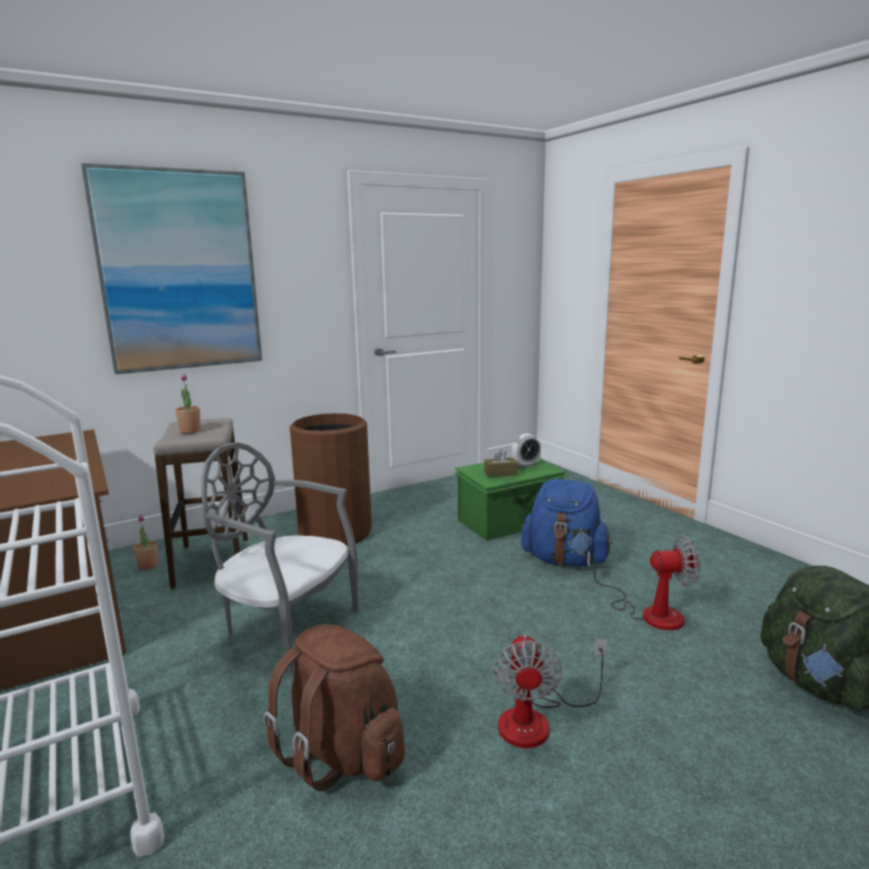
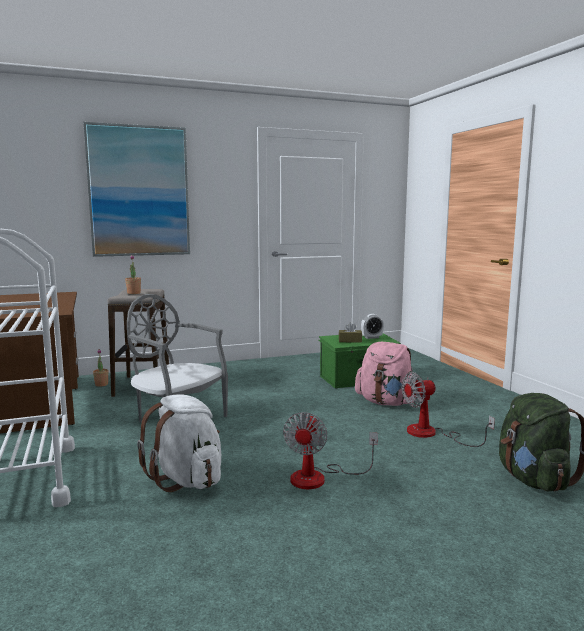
camera: 10 degrees right, 5 degrees down
(335, 532) = (230, 377): brown trash can -> none
(343, 753) = (187, 479): brown backpack -> white backpack
(564, 560) = (386, 402): blue backpack -> pink backpack
(649, 612) = (432, 434): fan -> fan turned 150 degrees clockwise

